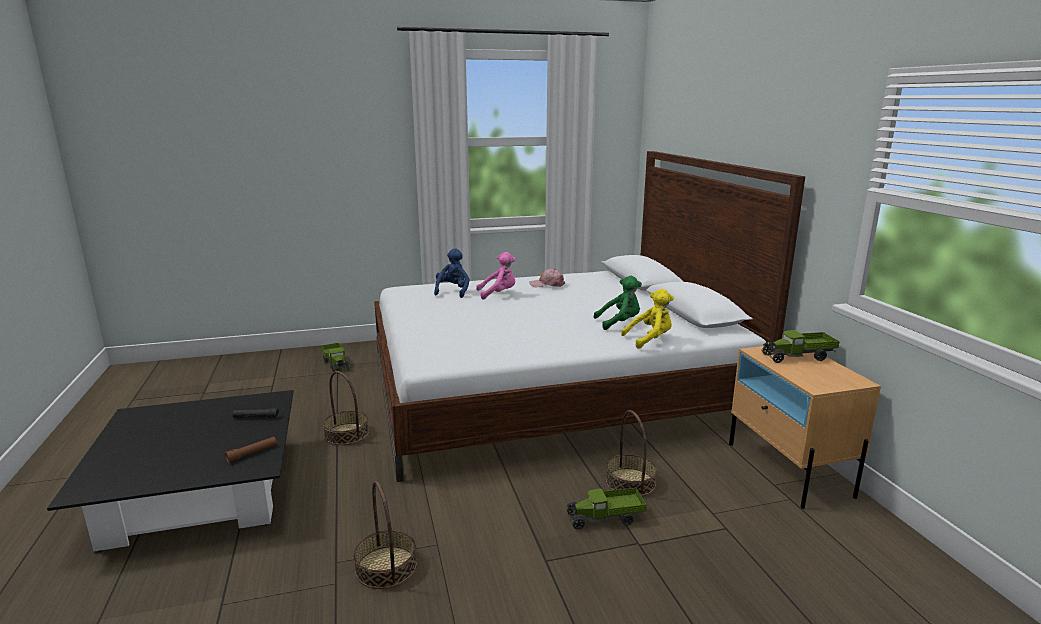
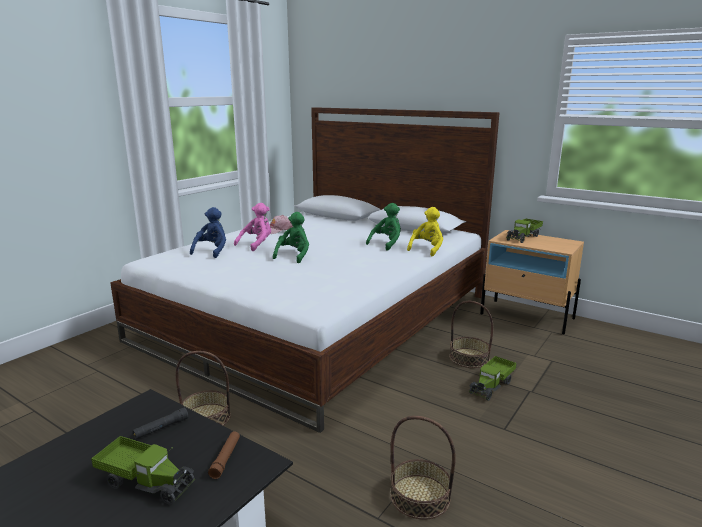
camera: 40 degrees left, 0 degrees up
(336, 364) = (83, 364): toy truck -> toy truck (146, 481)
(453, 291) = (212, 251): blue plush toy -> blue plush toy turned 45 degrees clockwise
(510, 312) = (294, 256): none -> green plush toy

